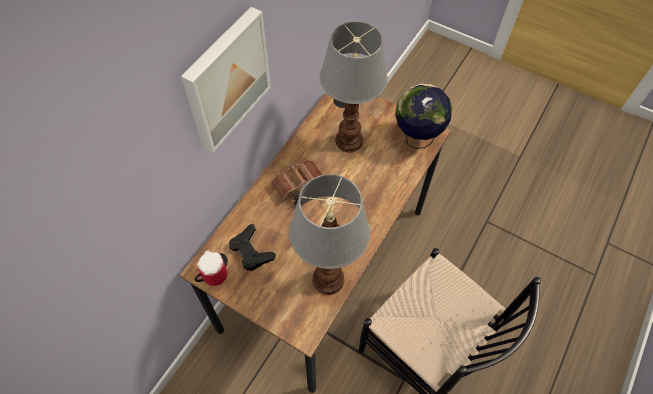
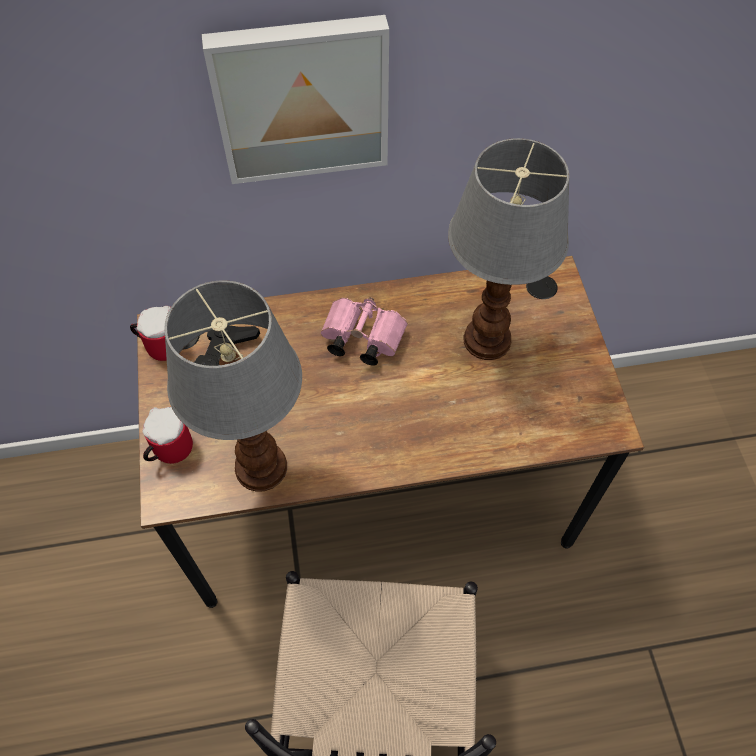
camera: 50 degrees right, 0 degrees up
(279, 315) = (168, 450): none -> mug
(298, 187) = (360, 338): brown binoculars -> pink binoculars
(416, 138) = (579, 414): globe -> none

